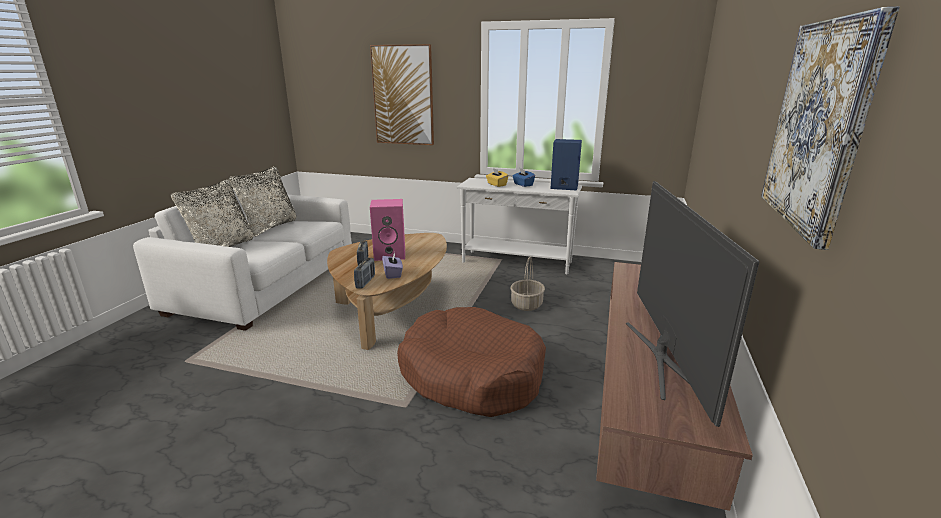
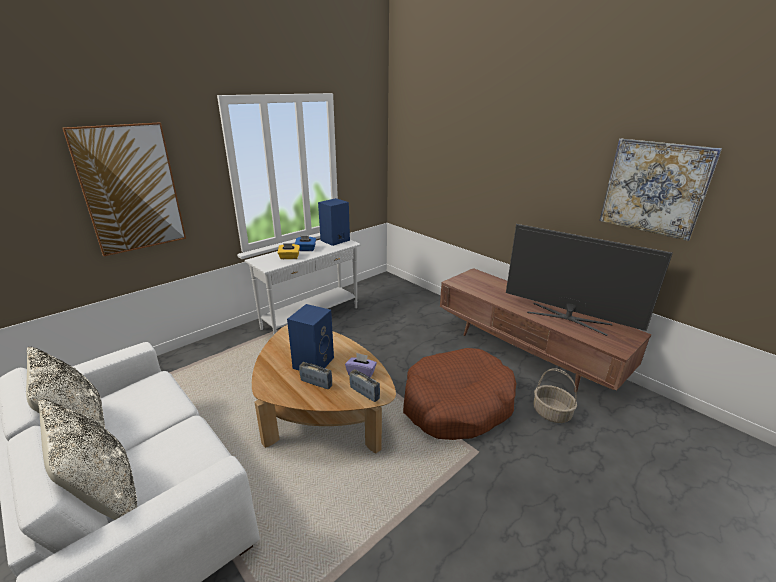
camera: 60 degrees left, 5 degrees up
(391, 254) = (313, 362): pink speaker -> blue speaker
(527, 305) = (383, 342): basket -> basket (552, 413)

